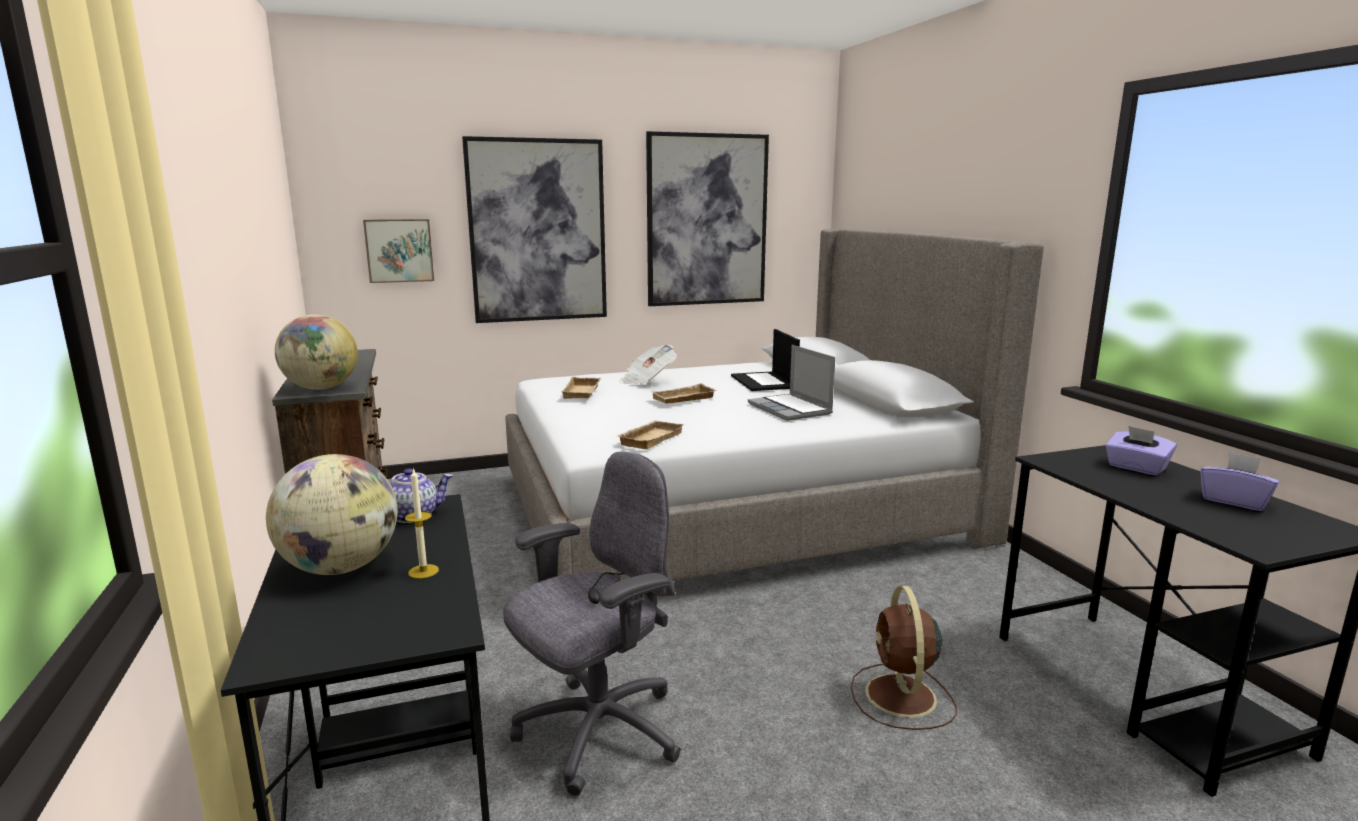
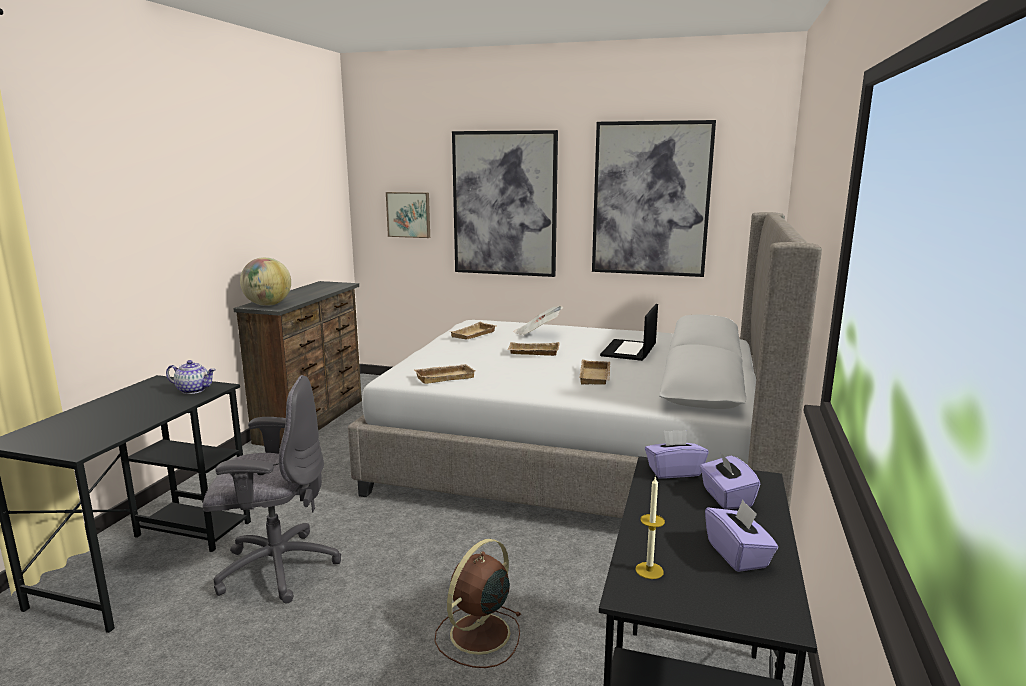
camera: 35 degrees right, 0 degrees up
(341, 568) = (113, 408): globe -> none
(423, 571) = (133, 420): candle -> candle (649, 570)
(791, 409) = (596, 377): laptop -> beige tray
(1065, 460) = (674, 471): none -> purple tissue box

